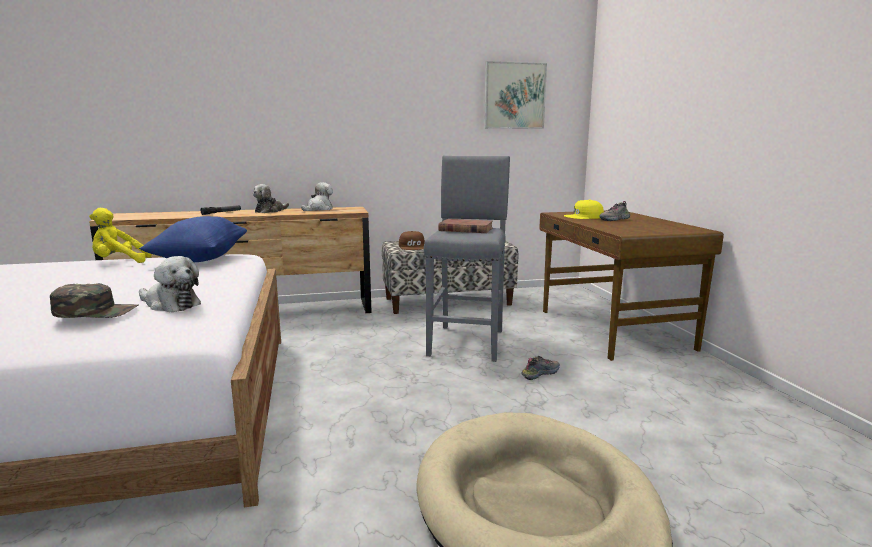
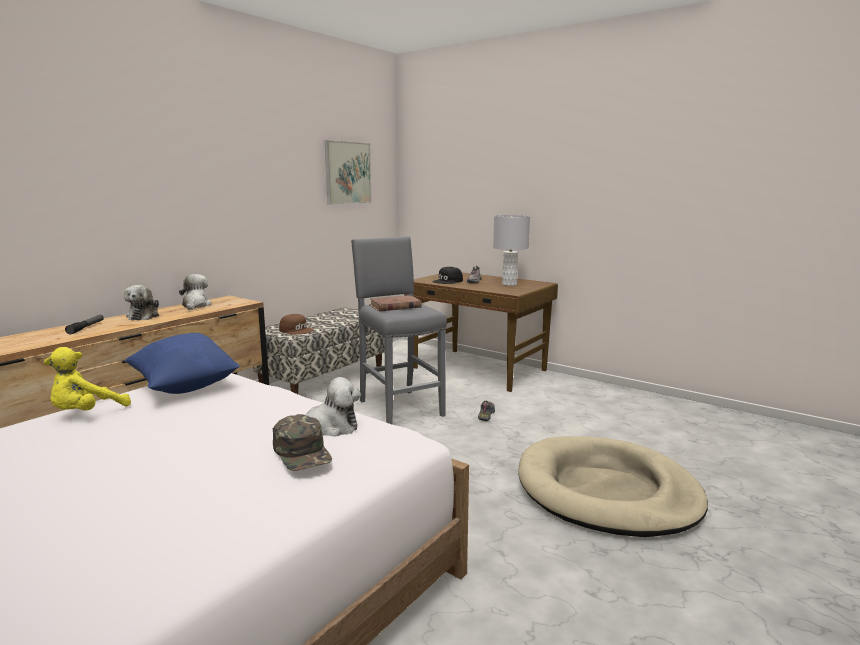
camera: 40 degrees left, 0 degrees up
(96, 311) = (303, 452): green cap -> green cap turned 105 degrees clockwise
(584, 217) = (448, 281): yellow cap -> black cap
(648, 226) = (509, 284): none -> grey table lamp

